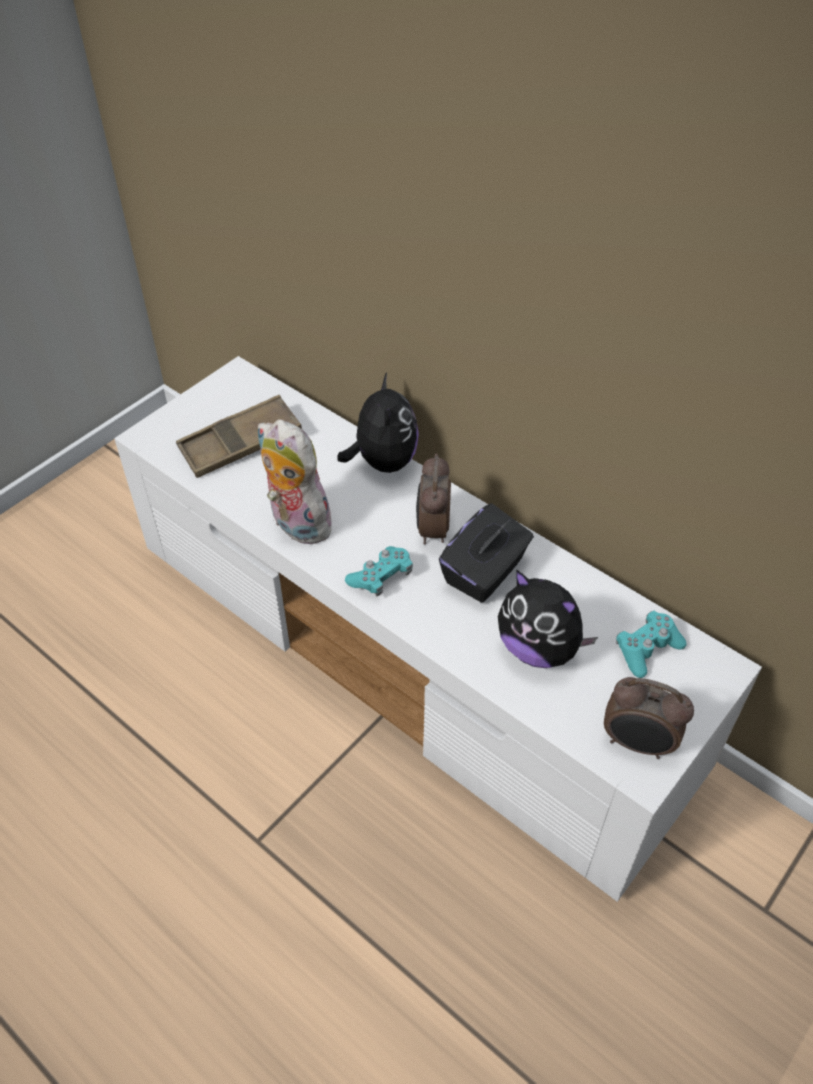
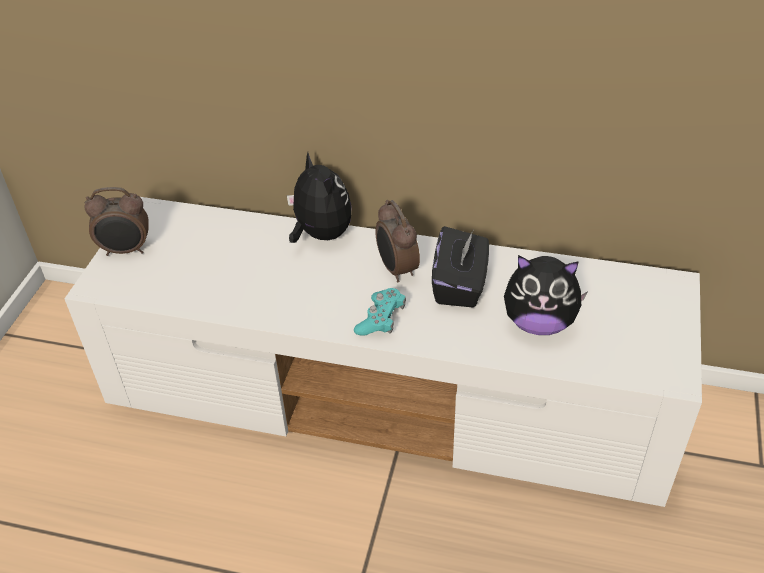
camera: 25 degrees left, 5 degrees down
(240, 443) = (187, 262): brown tray -> none
(296, 524) = (281, 306): plush toy -> none
(637, 744) = (656, 359): alarm clock -> alarm clock (126, 250)
(647, 649) = (615, 292): turquoise game controller -> none

